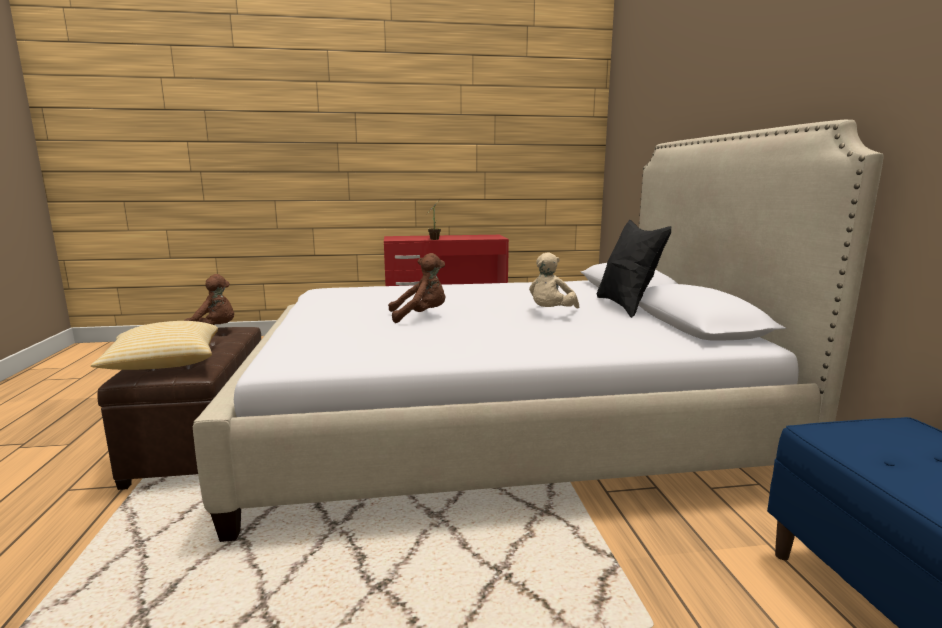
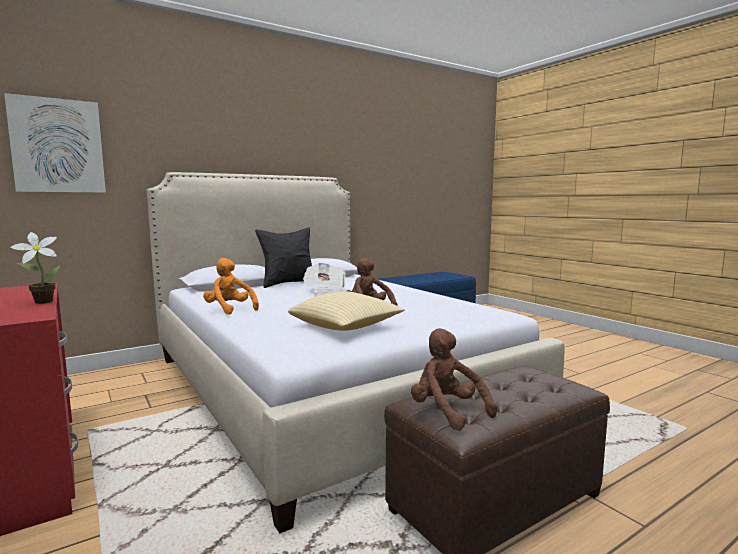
camera: 115 degrees left, 5 degrees down
(164, 364) = (543, 385): pillow -> pillow (346, 327)
(483, 285) = (230, 310): none -> orange plush toy
(550, 313) = (324, 291): beige plush toy -> newspaper
(629, 127) = (58, 146): none -> picture

